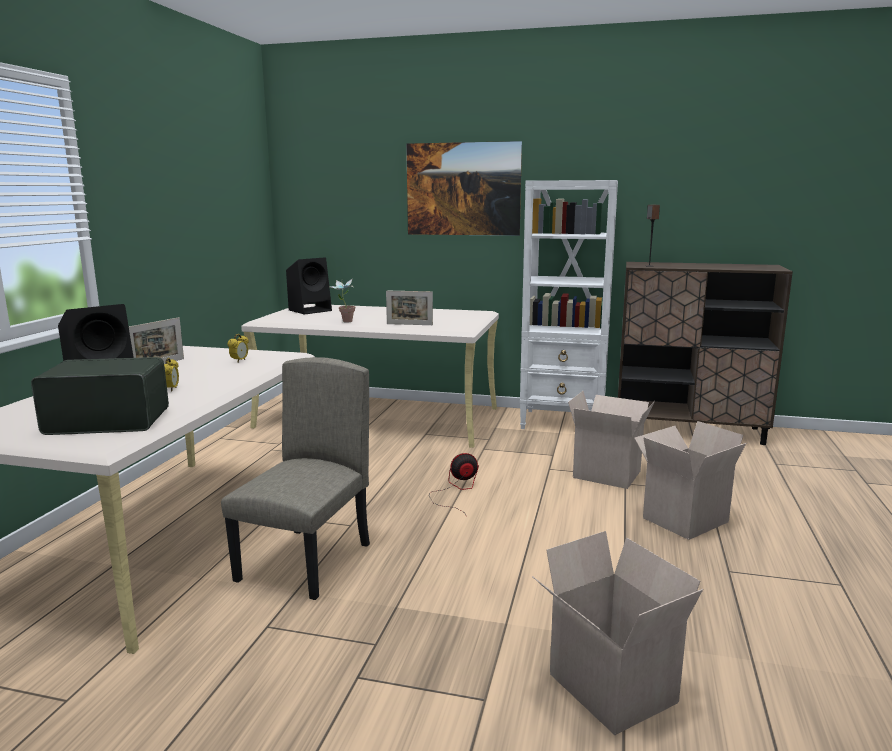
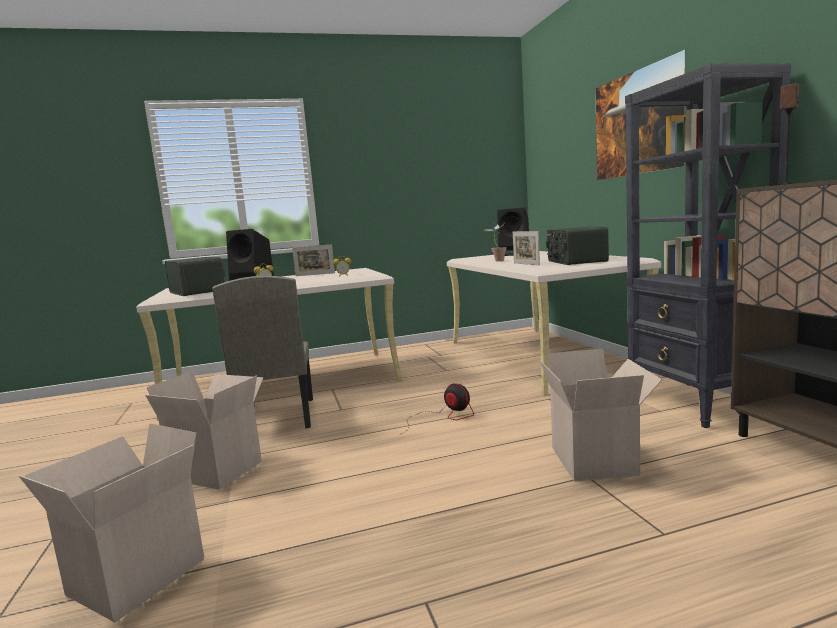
camera: 60 degrees right, 5 degrees down
(306, 562) = (277, 417): beige chair -> beige chair turned 90 degrees clockwise
(444, 318) = (575, 261): none -> radio
(563, 422) = (697, 404): white bookcase -> black bookcase
(684, 518) = (542, 536): cardboard box -> cardboard box (219, 469)

